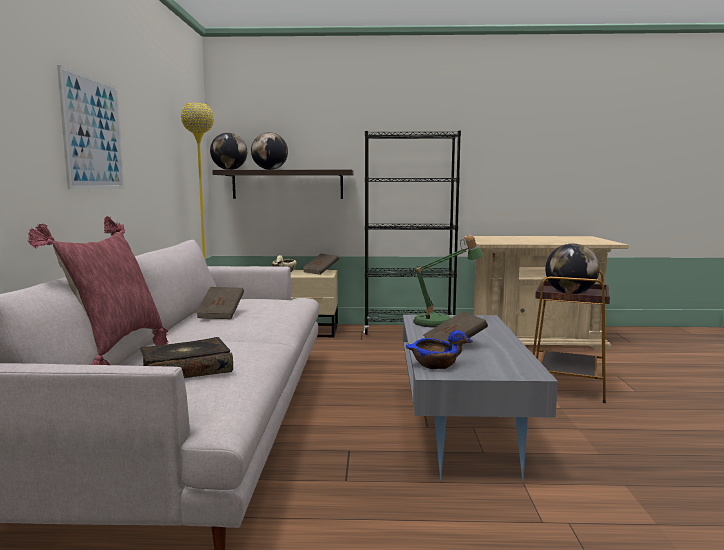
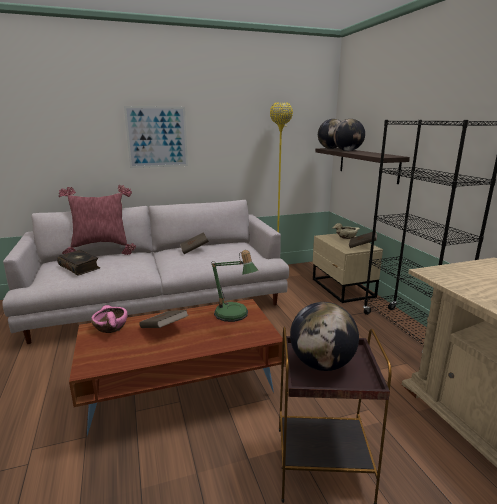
camera: 70 degrees right, 10 degrees up
(435, 364) = (110, 327): blue bowl -> pink bowl
(460, 425) = (182, 394): grey coffee table -> brown coffee table

